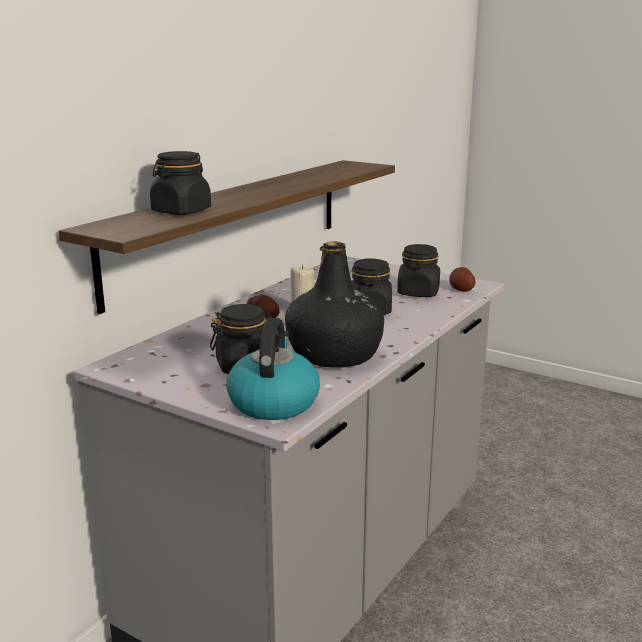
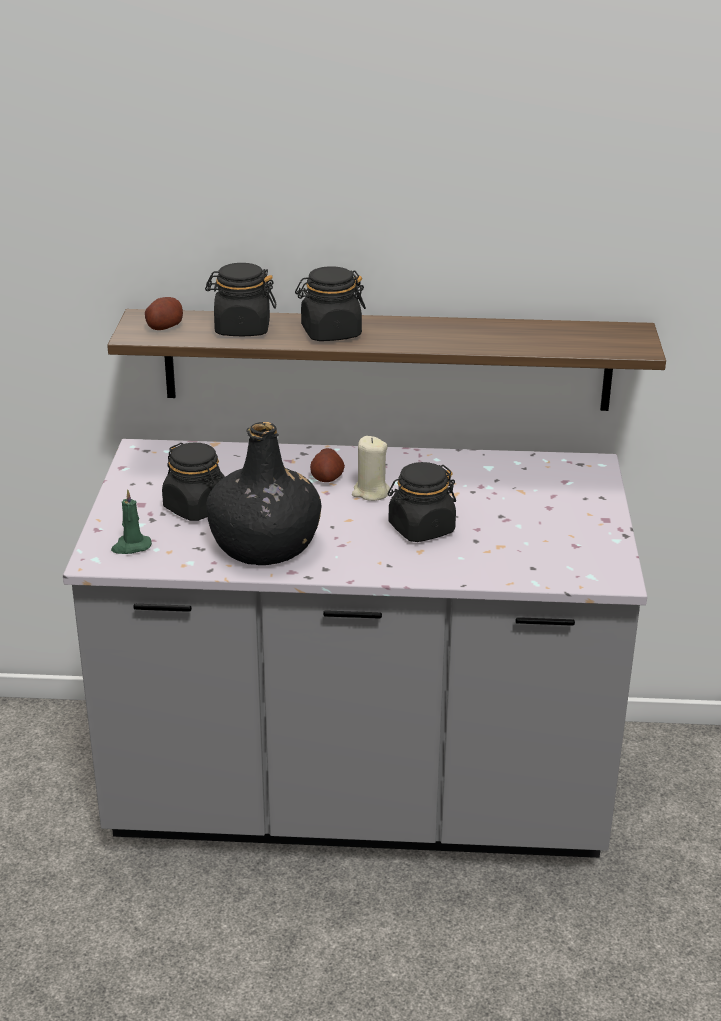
camera: 60 degrees right, 10 degrees up
(273, 402) = (131, 546): kettle -> green candle
(418, 293) = (523, 543): black jar -> black jar (330, 333)
(461, 289) = (573, 569): potato -> potato (164, 327)

